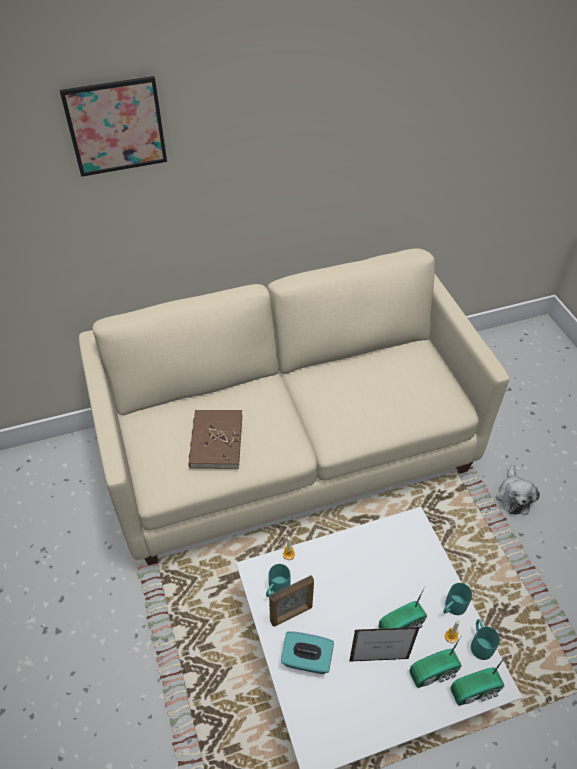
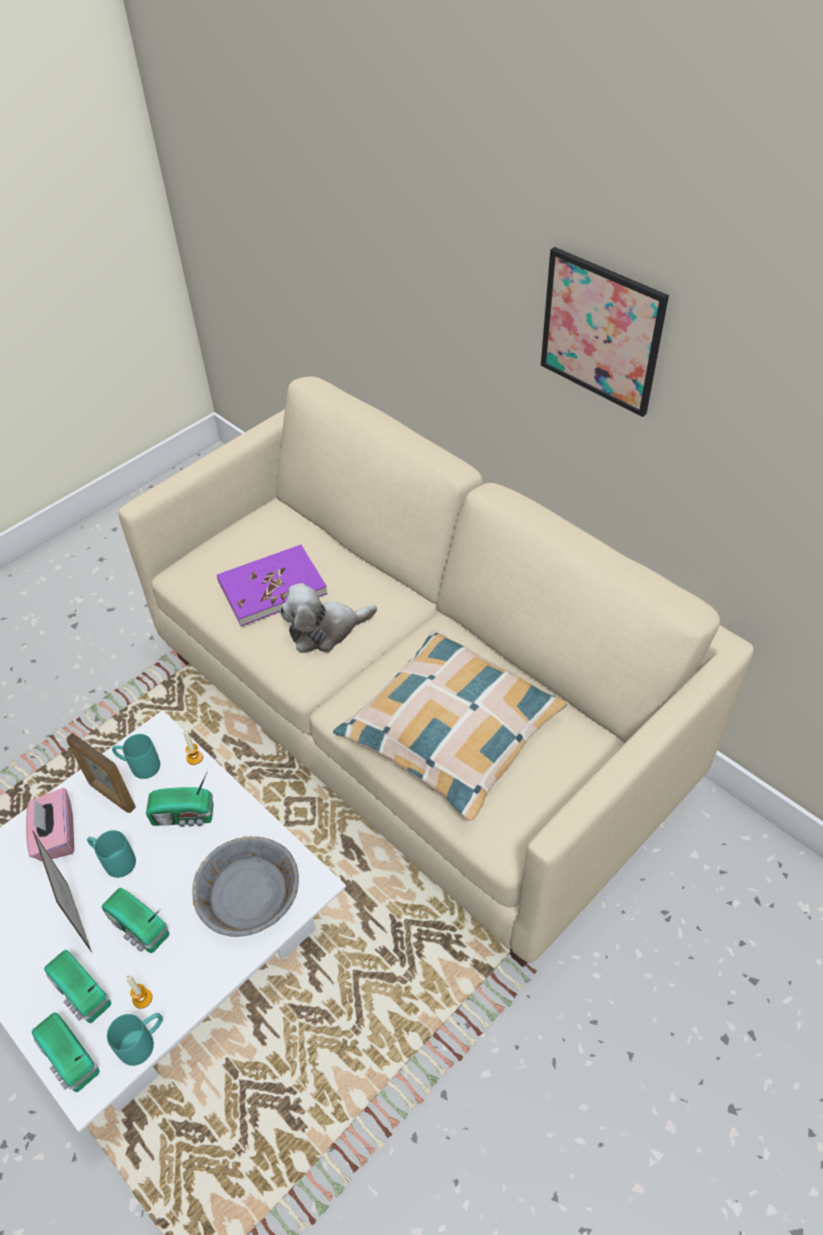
camera: 65 degrees right, 0 degrees up
(116, 126) = (390, 142): picture -> picture (601, 332)
(216, 441) = (272, 588): brown book -> purple book
(306, 660) = (56, 836): turquoise tissue box -> pink tissue box
(332, 574) = (185, 816): none -> radio
(381, 399) = (451, 731): none -> pillow
(406, 556) = (249, 895): none -> grey bowl
(452, 608) = (188, 985): turquoise mug -> turquoise mug (114, 861)
(513, 496) = (514, 1059): plush toy -> plush toy (325, 630)

